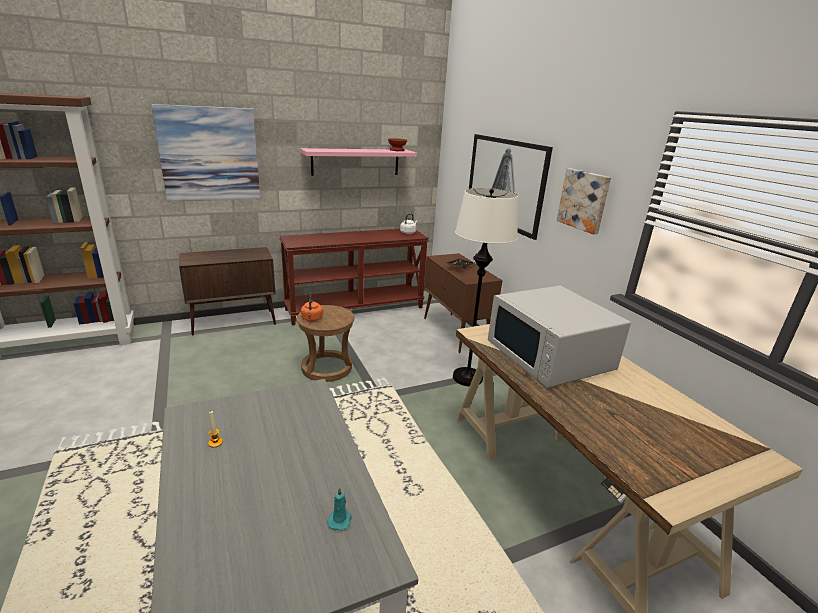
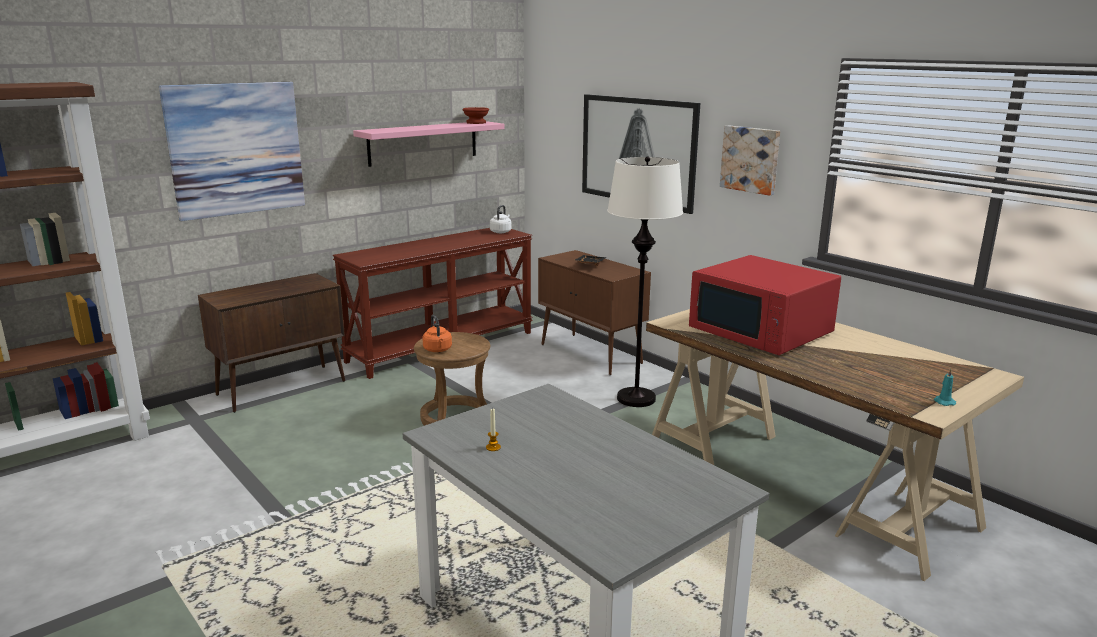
camera: 15 degrees left, 5 degrees down
(340, 519) = (671, 473): turquoise candle -> turquoise candle (943, 402)
(549, 356) = (761, 331): white microwave -> red microwave

